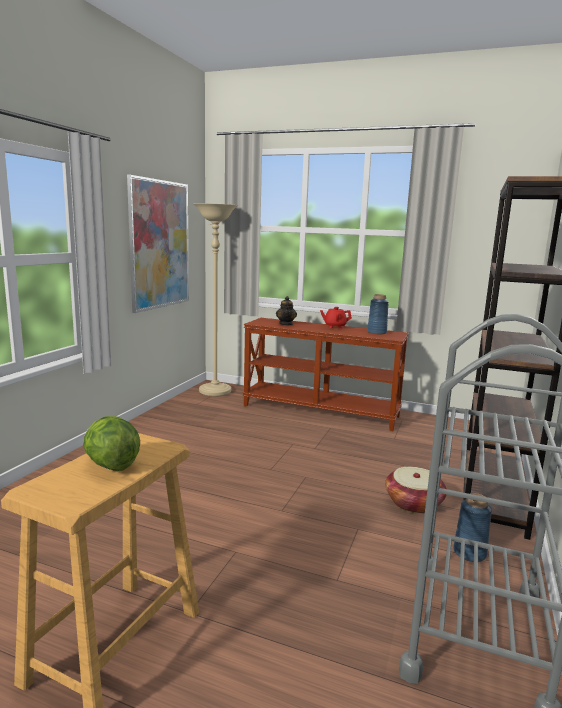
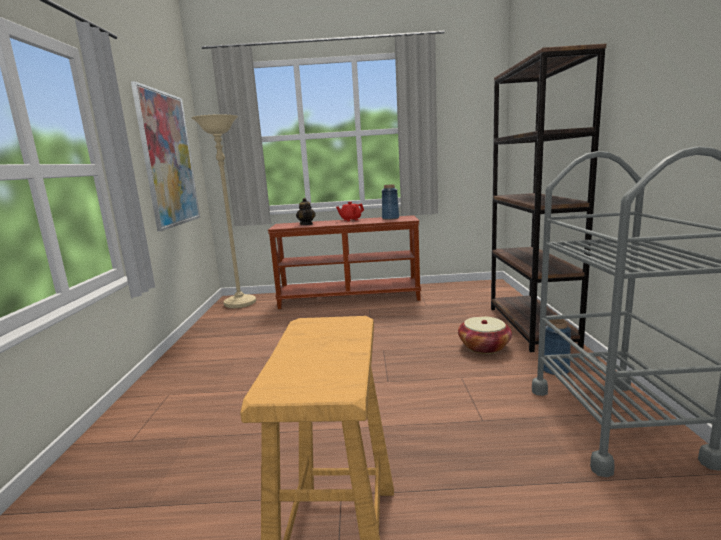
camera: 20 degrees left, 0 degrees up
(111, 465) = (323, 348): lettuce -> none

